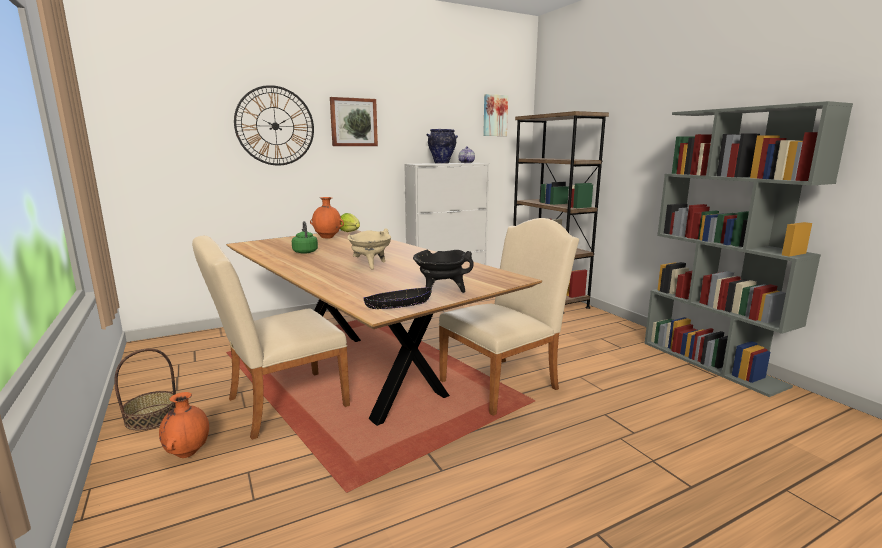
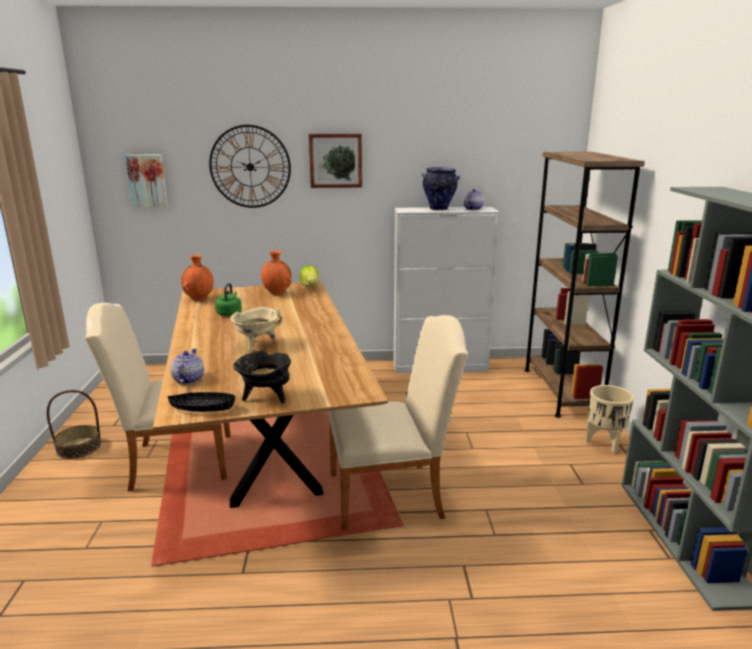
camera: 25 degrees right, 5 degrees up
(188, 452) = (77, 489): orange vase -> orange vase (199, 299)
(347, 292) = (188, 380): none -> teapot
(494, 115) = (524, 146): picture -> picture (147, 181)
(608, 323) = (604, 444): none -> beige planter

